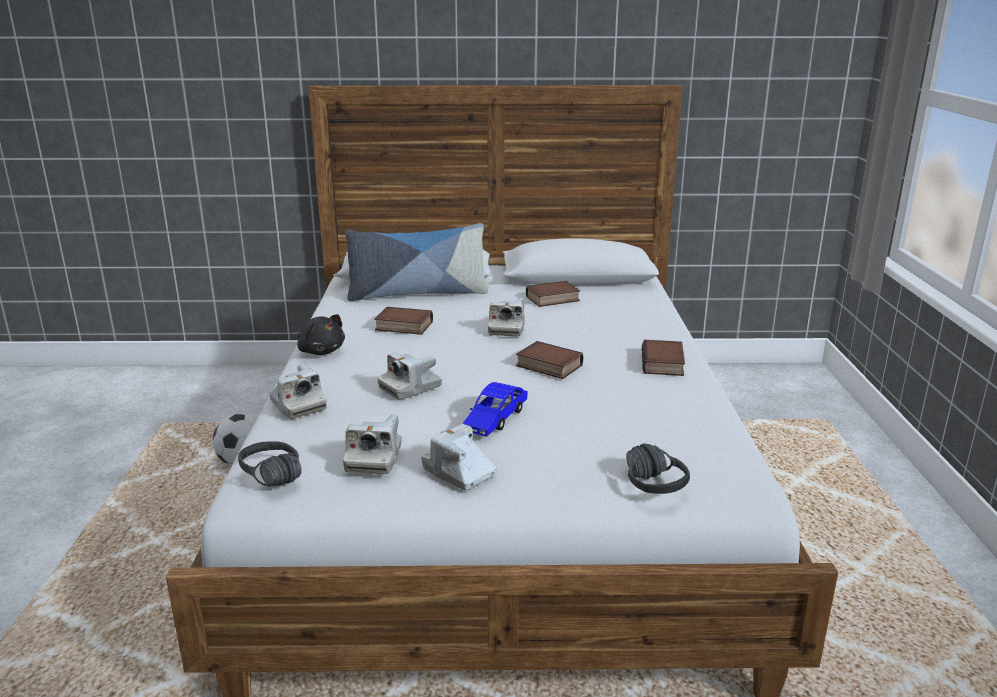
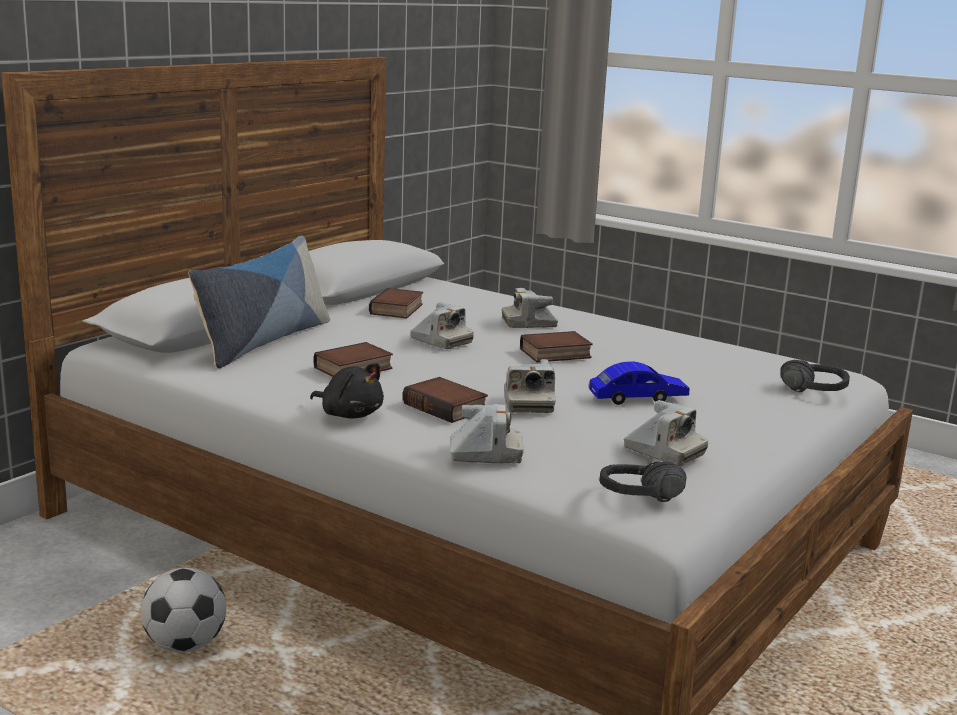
camera: 55 degrees left, 5 degrees down
(321, 351) = (349, 414): black plush toy -> black plush toy turned 45 degrees clockwise
(459, 472) = (722, 434): camera -> camera (529, 323)
(496, 420) = (638, 398): blue toy car -> blue toy car turned 75 degrees counterclockwise
(664, 364) = (612, 326): book -> book (447, 407)

